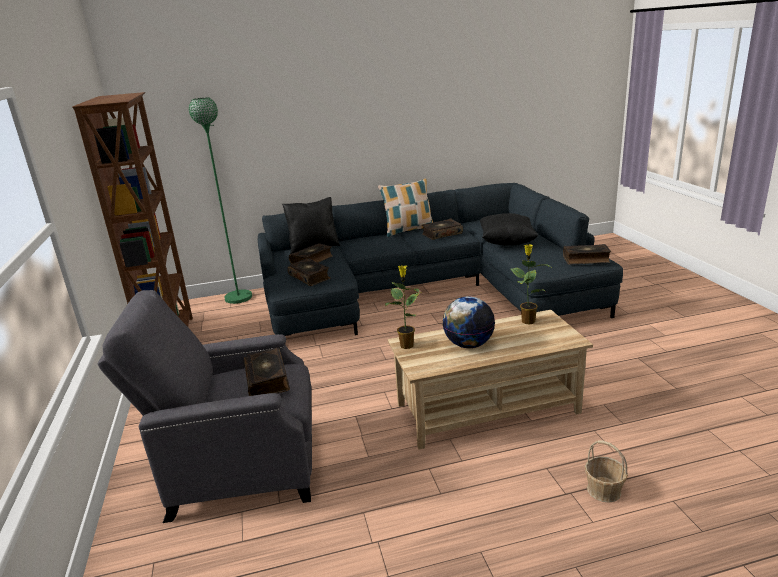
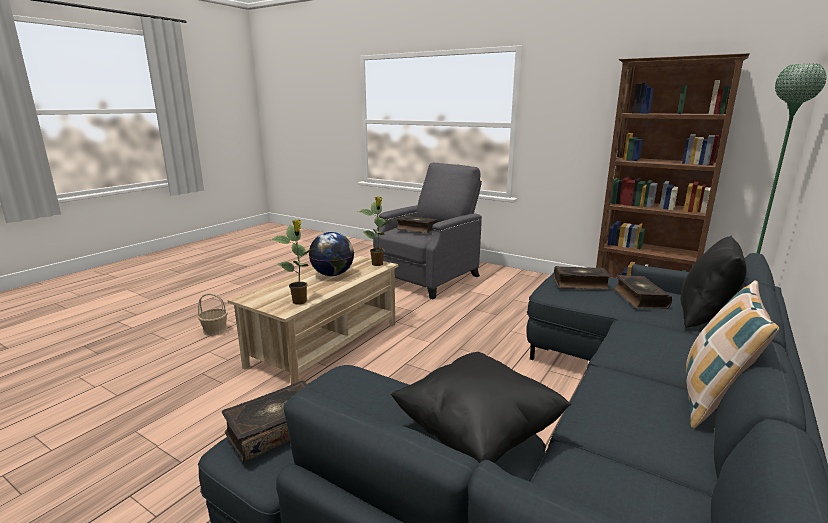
camera: 135 degrees right, 5 degrees down
(441, 234) = (632, 409): book -> none

